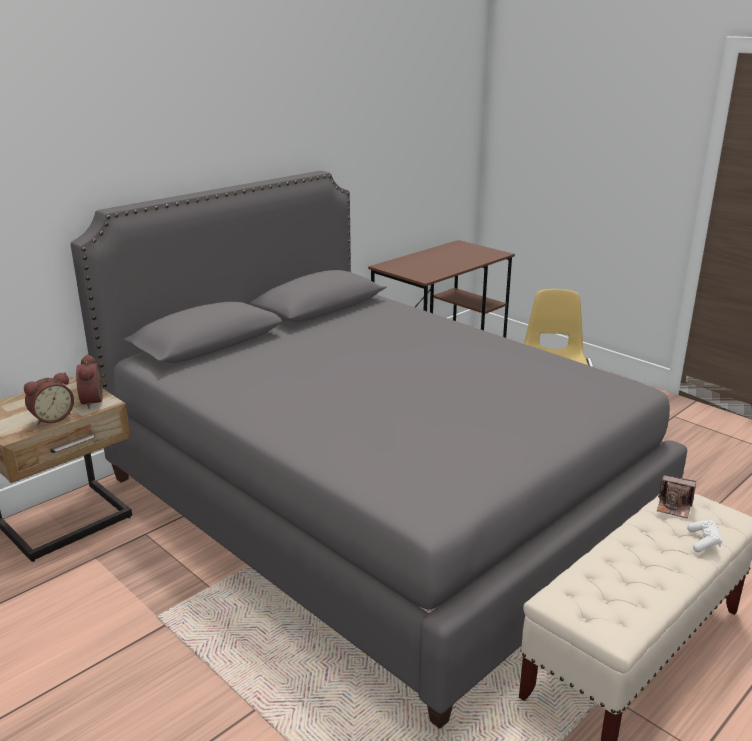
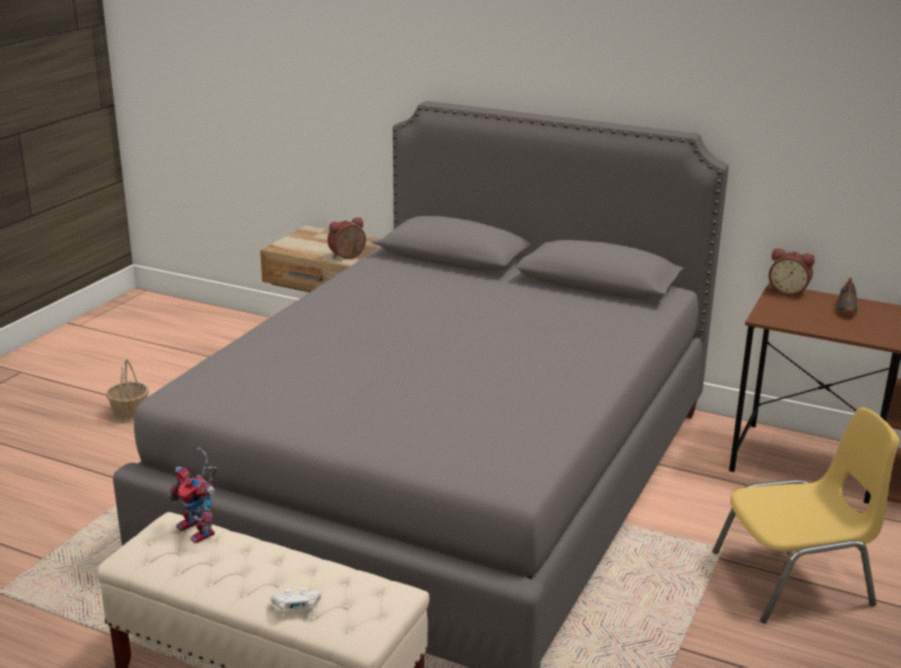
camera: 70 degrees right, 0 degrees up
(52, 418) = (310, 251): alarm clock -> alarm clock (788, 291)
(63, 707) = (130, 415): none -> basket
(423, 259) = (845, 307): none -> black shoe
(579, 581) = (200, 531): none -> toy robot
(674, 507) = (364, 587): camera -> none

